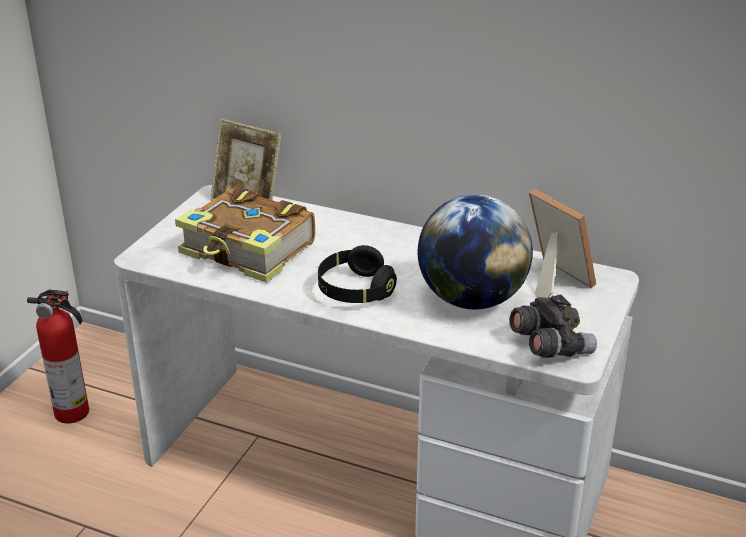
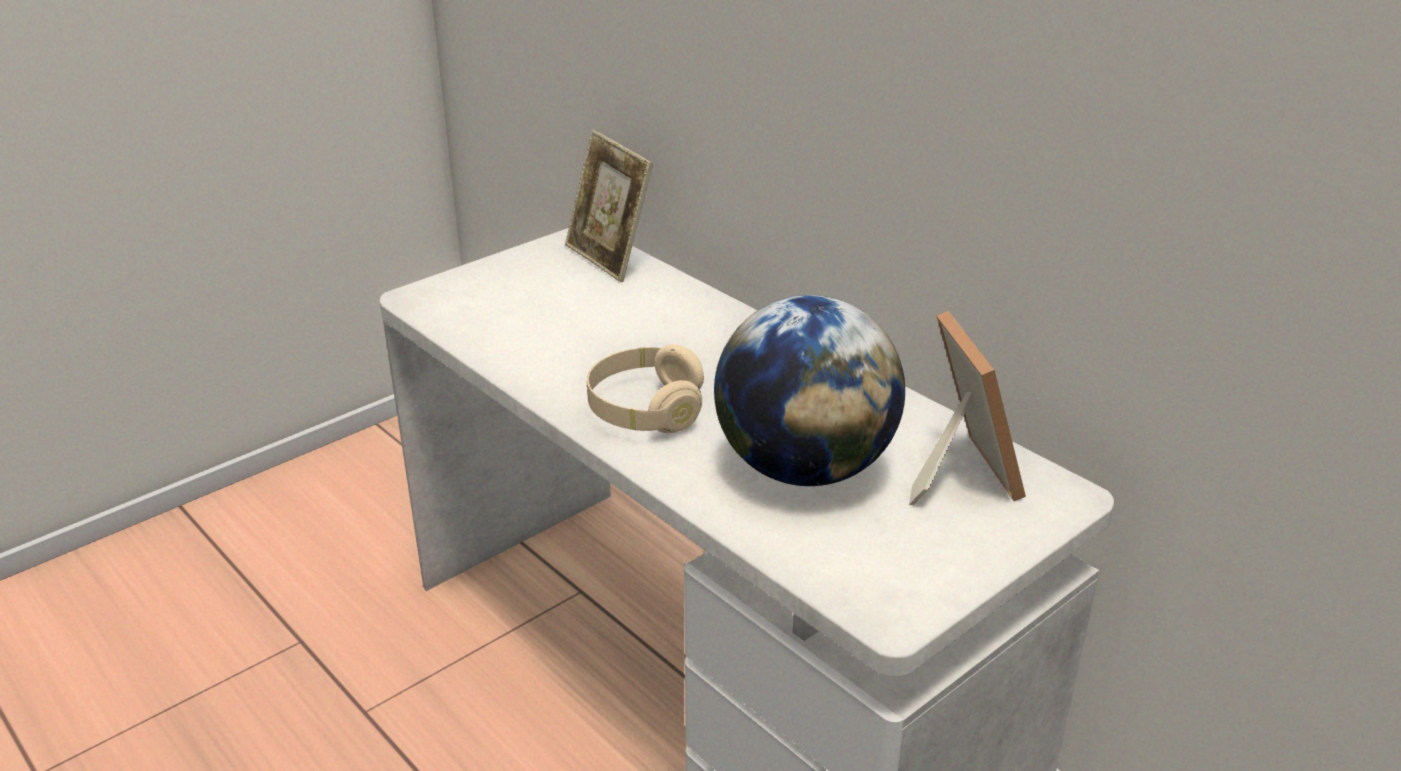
camera: 25 degrees right, 0 degrees up
(74, 412) = (386, 493): fire extinguisher -> none
(248, 251) = (554, 321): book -> none
(355, 291) = (645, 410): black headphones -> beige headphones
(549, 347) = (867, 576): grey binoculars -> none

